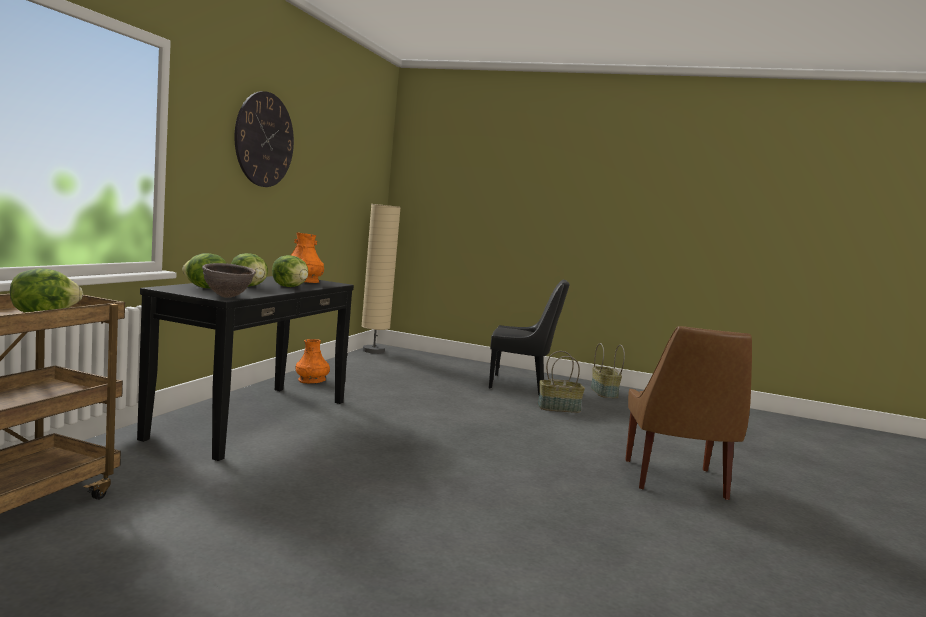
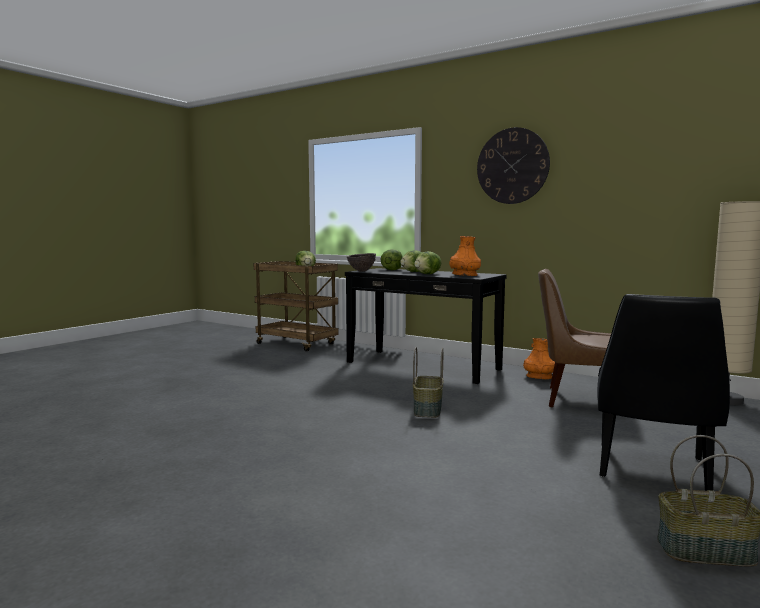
camera: 105 degrees right, 0 degrees up
(559, 408) = (535, 478): basket -> basket (428, 409)
(675, 481) = (254, 493): brown chair -> brown chair (577, 399)

